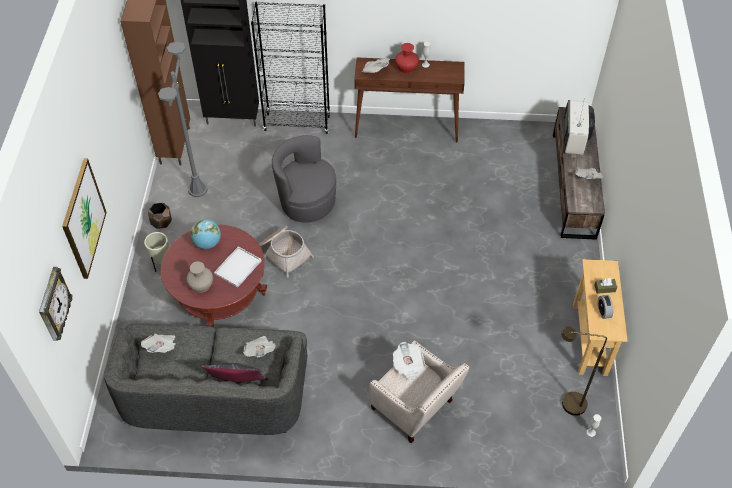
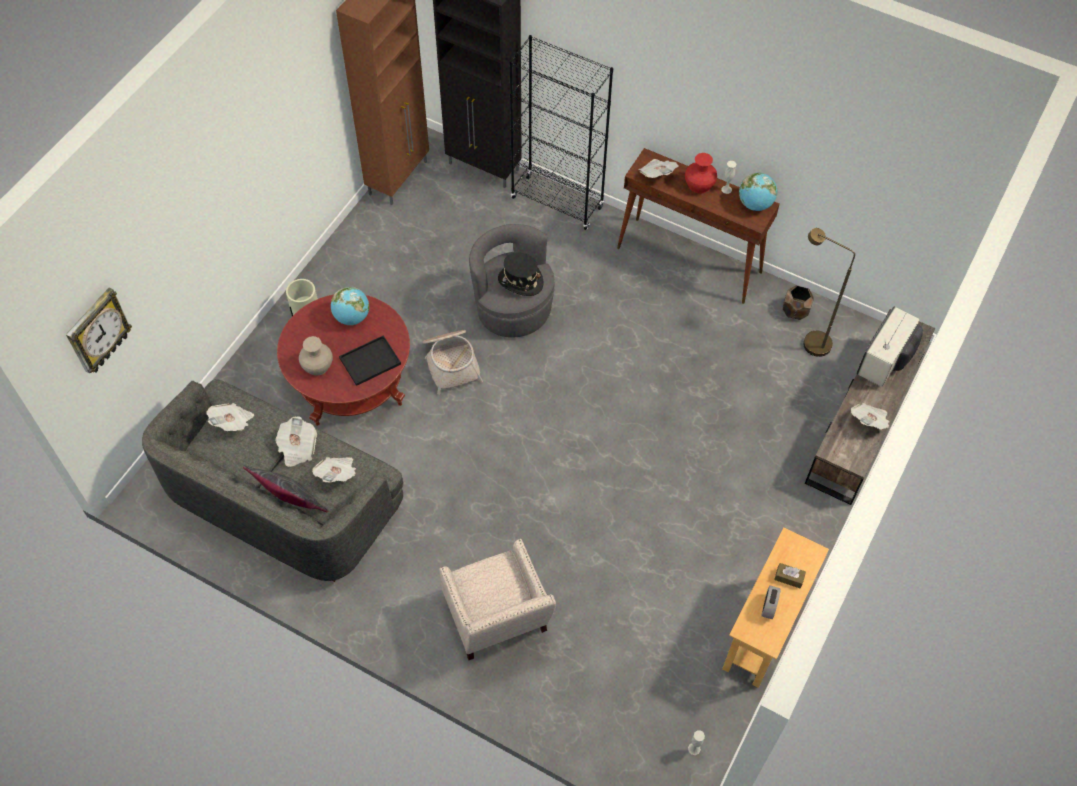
camera: 25 degrees right, 5 degrees up
(83, 218) = (188, 240): picture -> none
(161, 222) = (333, 267): brown planter -> brown planter (795, 311)
(198, 189) = (395, 243): grey floor lamp -> none
(238, 268) = (369, 362): white tray -> black tray
(312, 176) = (520, 281): none -> black hat
(408, 366) = (499, 568): newspaper -> newspaper (297, 448)
(449, 67) = (755, 204): none -> globe
(567, 404) = (684, 700): brown floor lamp -> brown floor lamp (809, 341)

